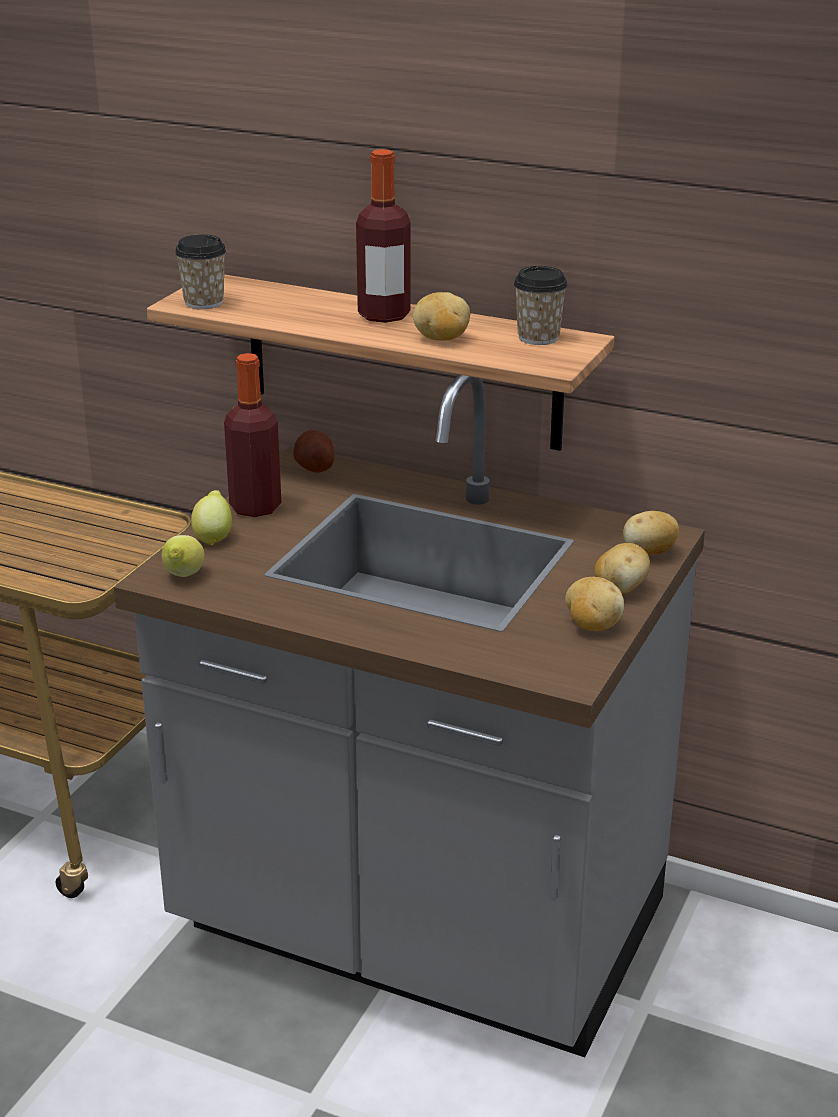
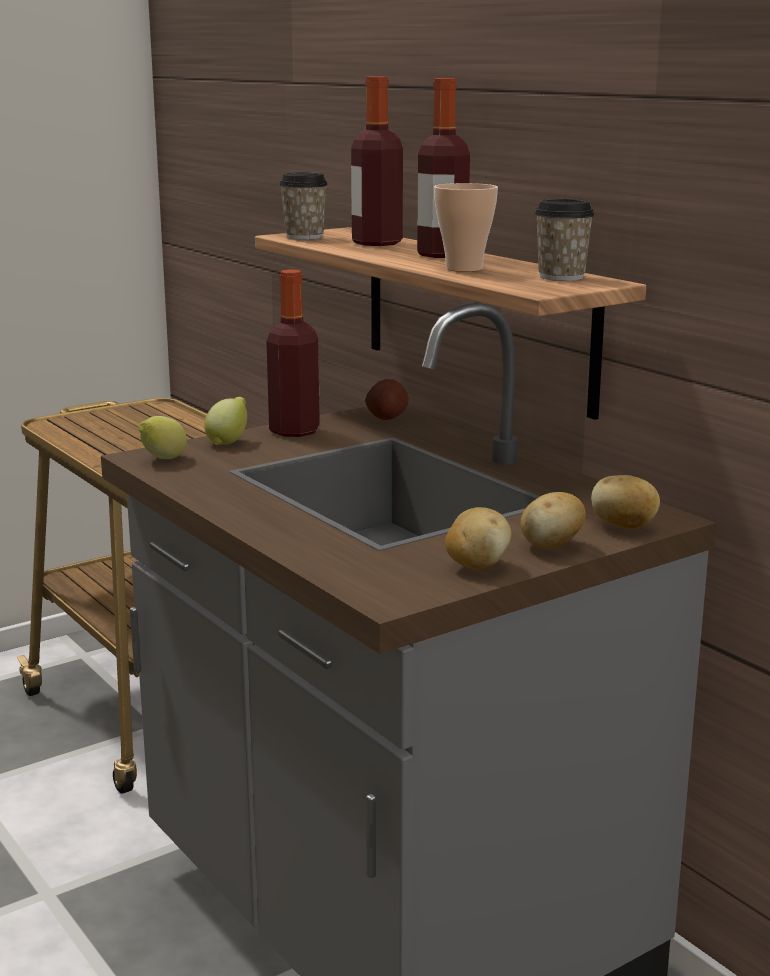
camera: 30 degrees right, 10 degrees down
(292, 303) = (377, 243): none -> bottle
(441, 339) = (464, 269): potato -> cup

